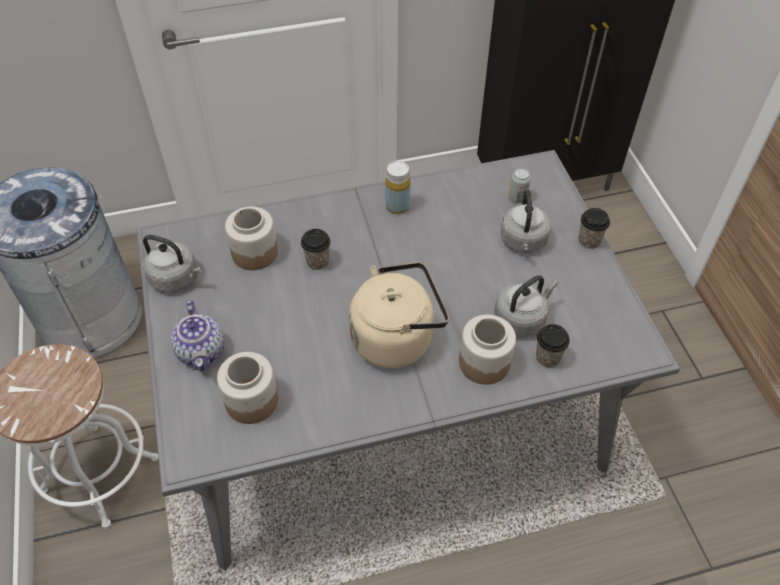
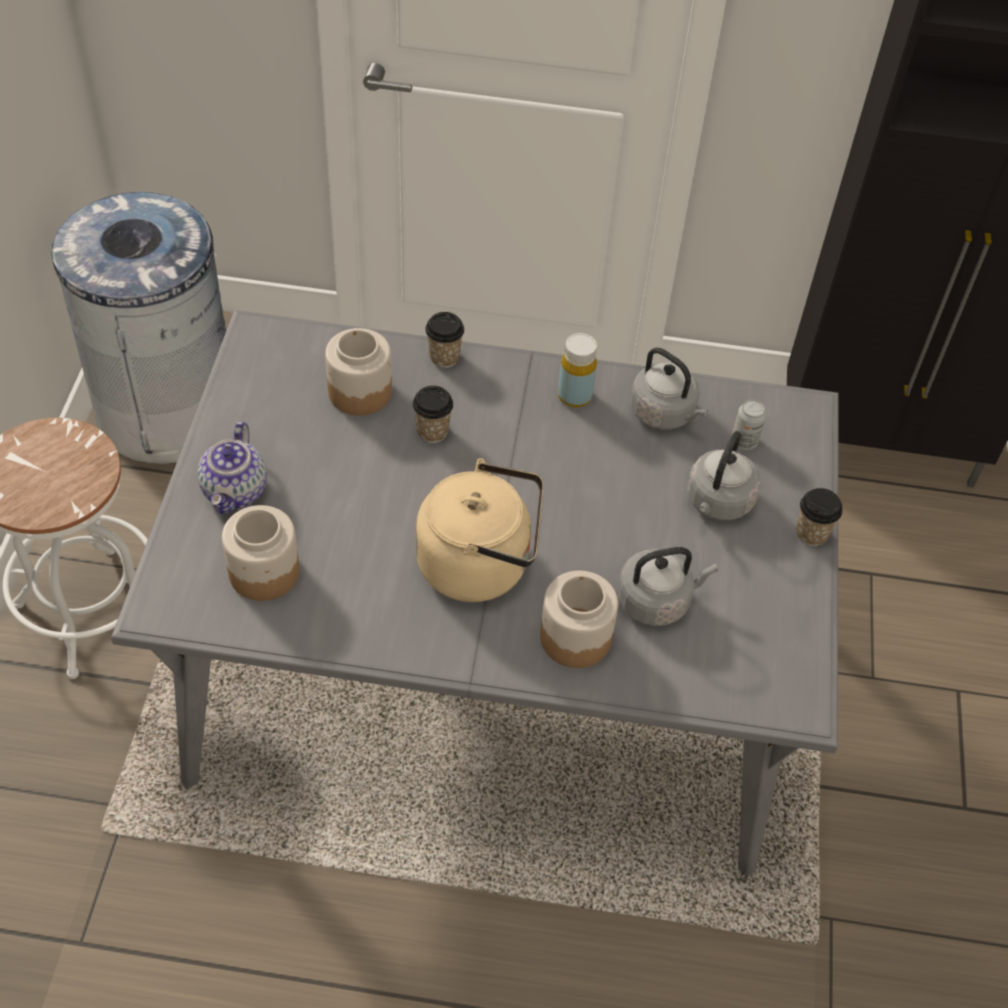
camera: 20 degrees right, 0 degrees up
(176, 278) = (250, 390): grey kettle -> grey kettle (665, 413)
(547, 357) = (663, 663): cup -> cup (444, 357)

